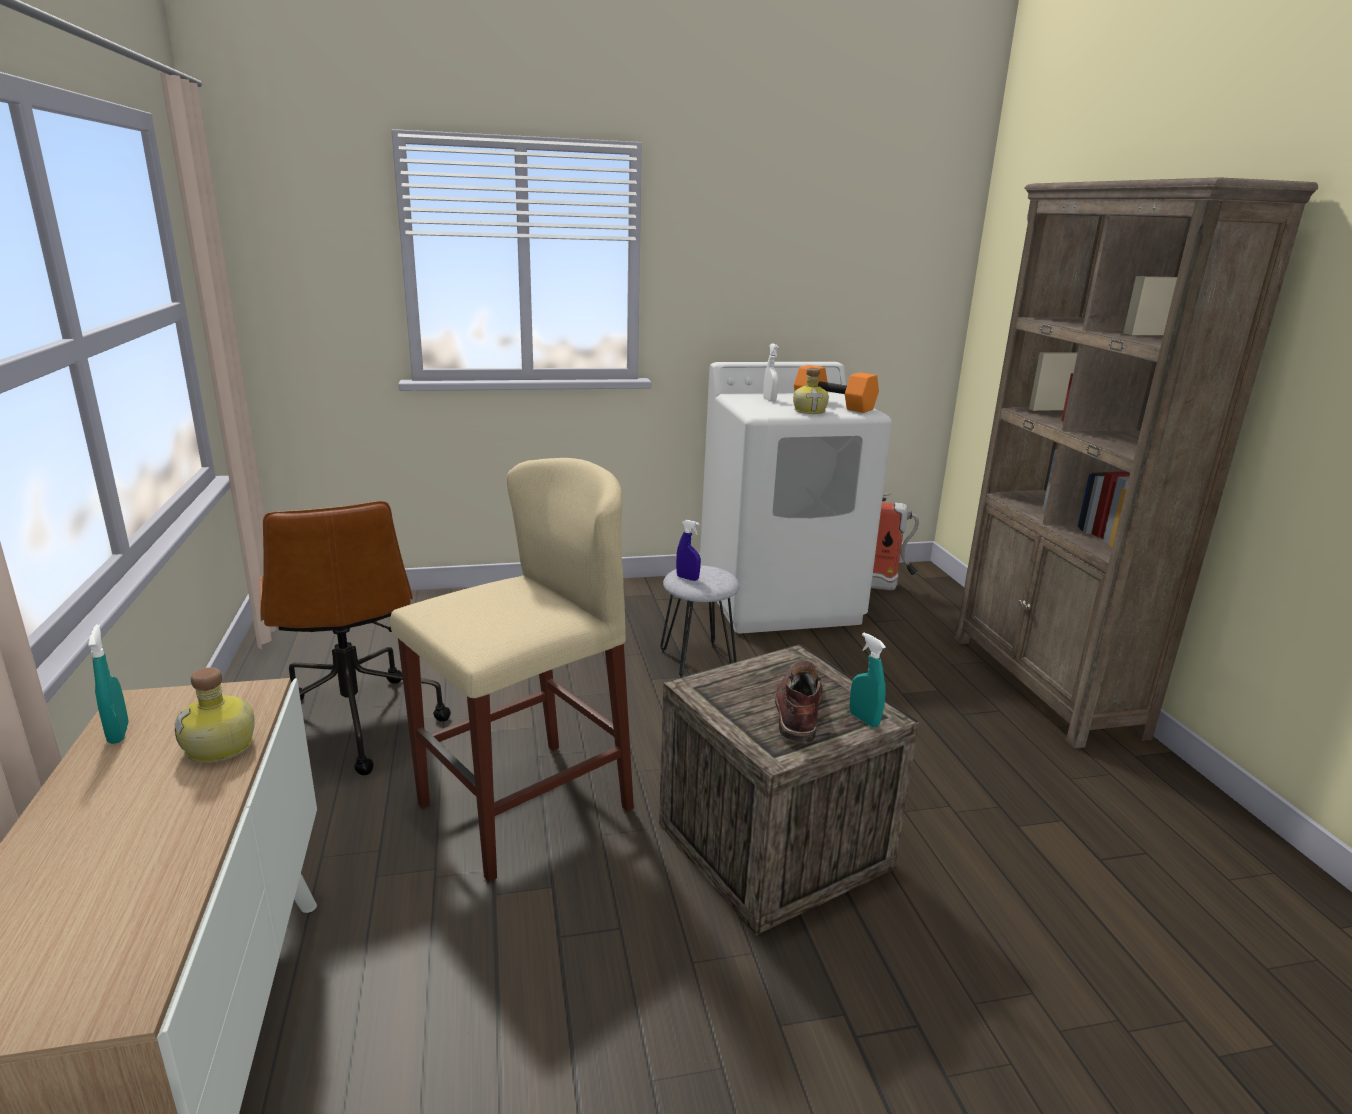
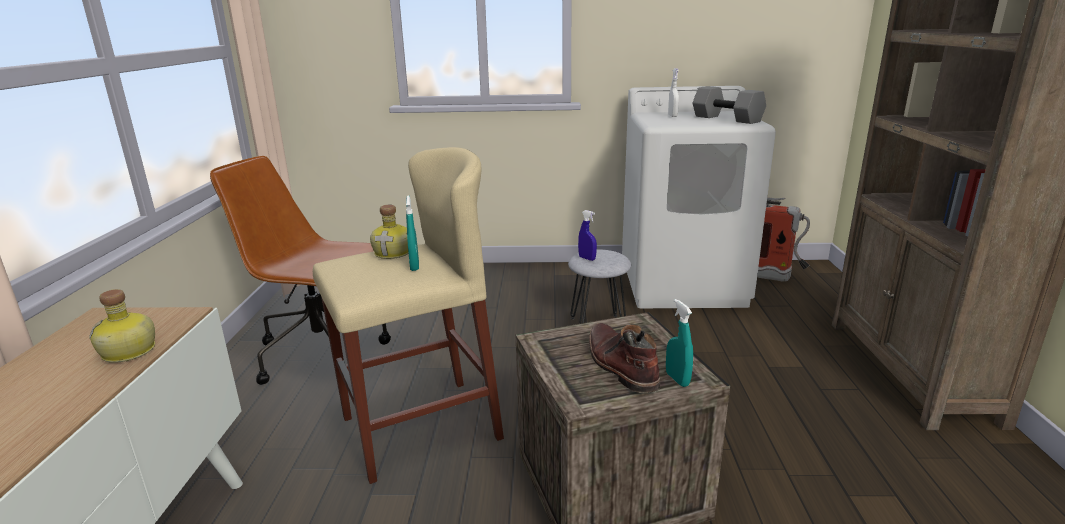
camera: 15 degrees right, 0 degrees up
(118, 733) = (73, 336): turquoise spray bottle -> turquoise spray bottle (414, 266)
(352, 723) = (324, 353): brown office chair -> brown office chair turned 120 degrees clockwise
(798, 709) = (620, 365): brown boot -> brown boot turned 45 degrees counterclockwise
(810, 411) = (702, 123): bottle -> bottle (394, 253)
(832, 405) = (725, 119): orange dumbbell -> grey dumbbell

